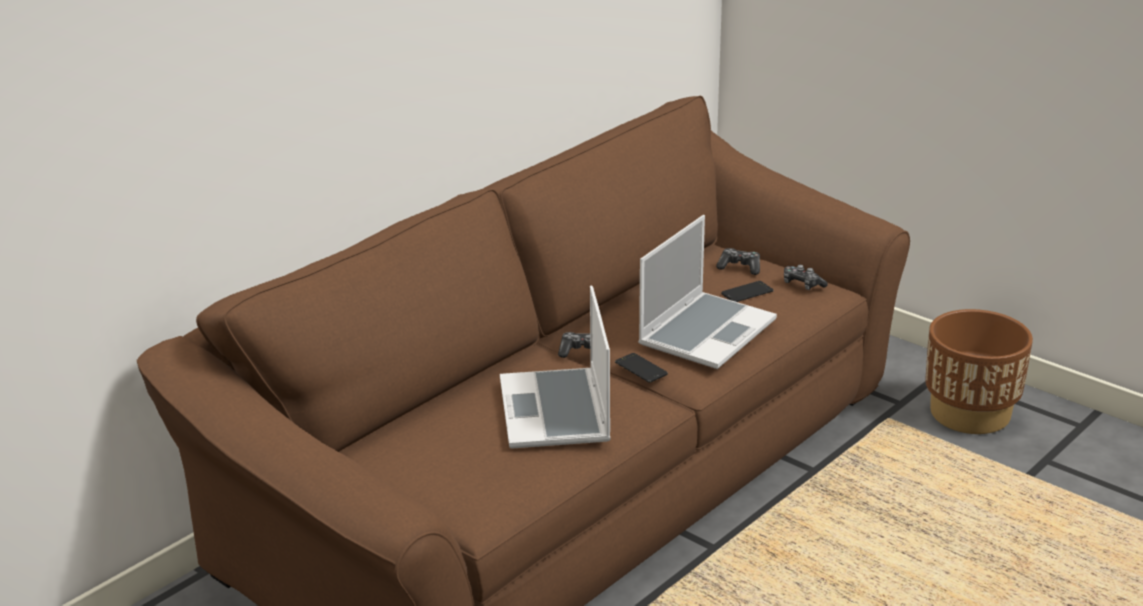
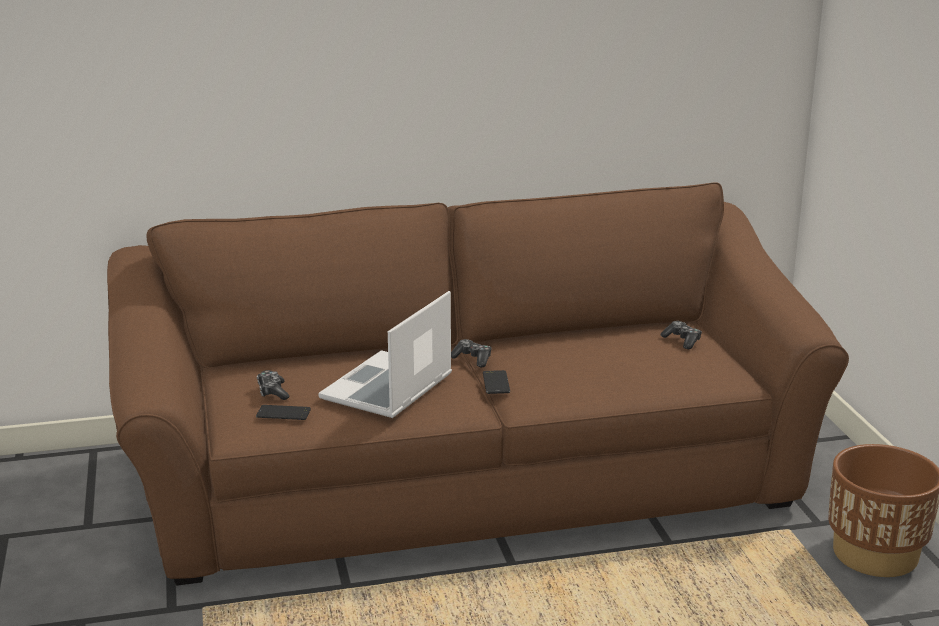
camera: 35 degrees right, 5 degrees down
(706, 332) = (582, 374): laptop -> none
(747, 292) = (659, 359): phone -> phone (283, 413)
(802, 284) = (717, 368): game controller -> game controller (273, 392)

